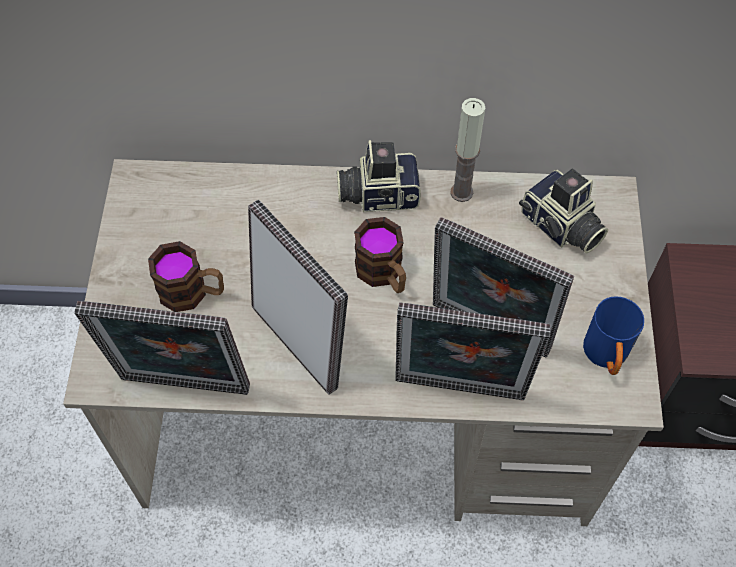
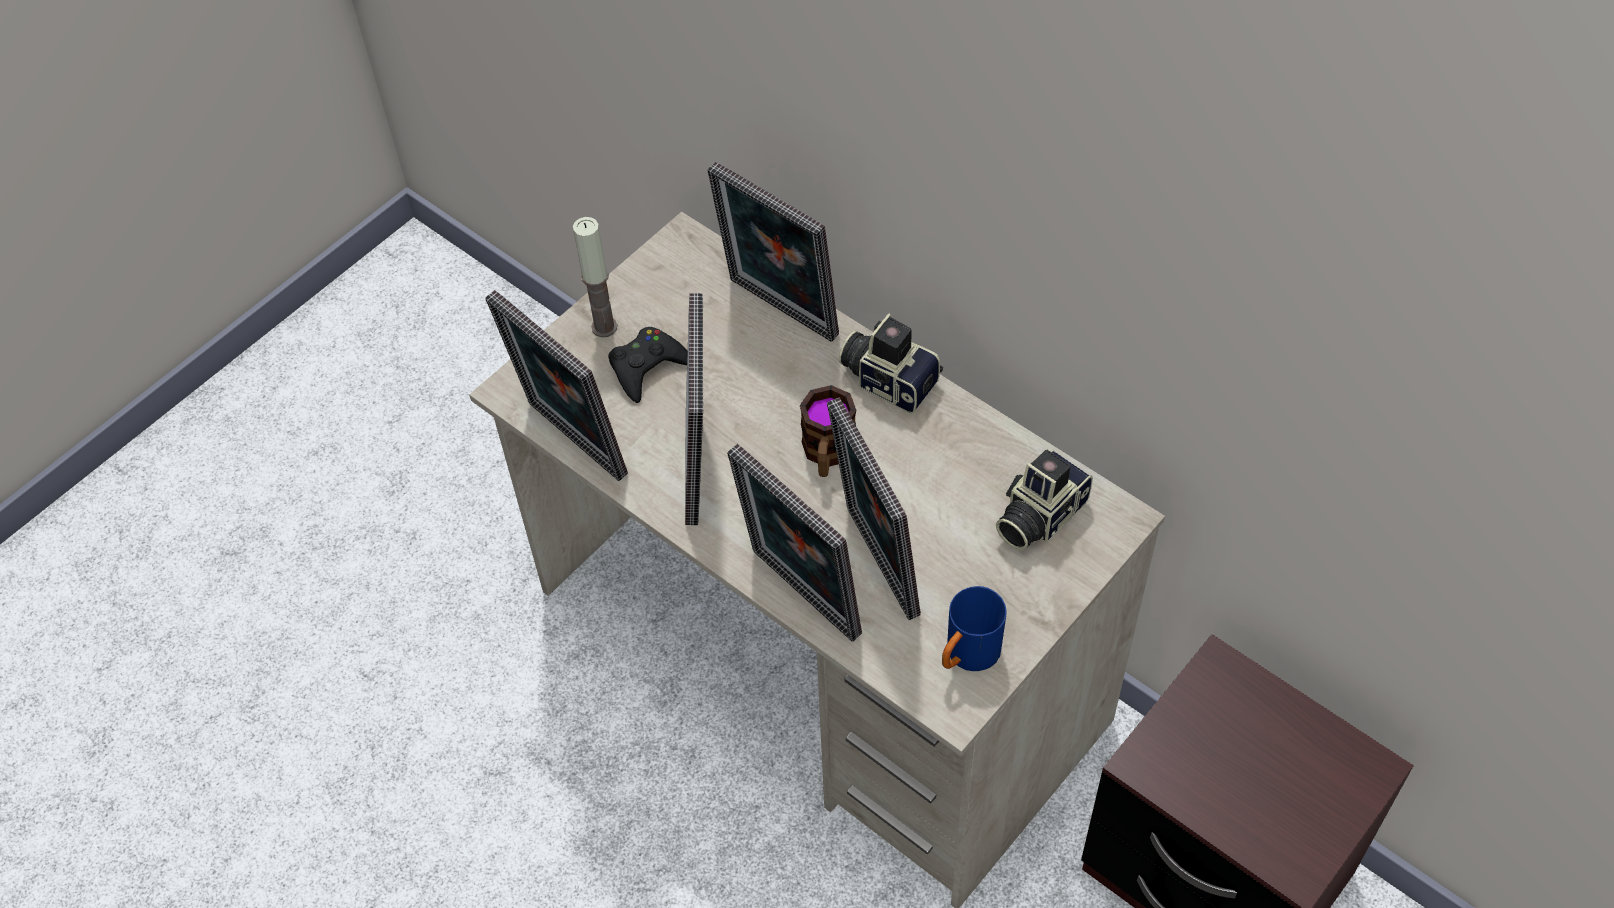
camera: 40 degrees right, 5 degrees down
(192, 292) = (647, 368): mug -> black game controller
(255, 192) = (778, 312): none -> picture frame
(461, 192) = (971, 425): candle -> candle (604, 327)
(560, 227) = (1037, 515): camera -> camera turned 45 degrees clockwise

